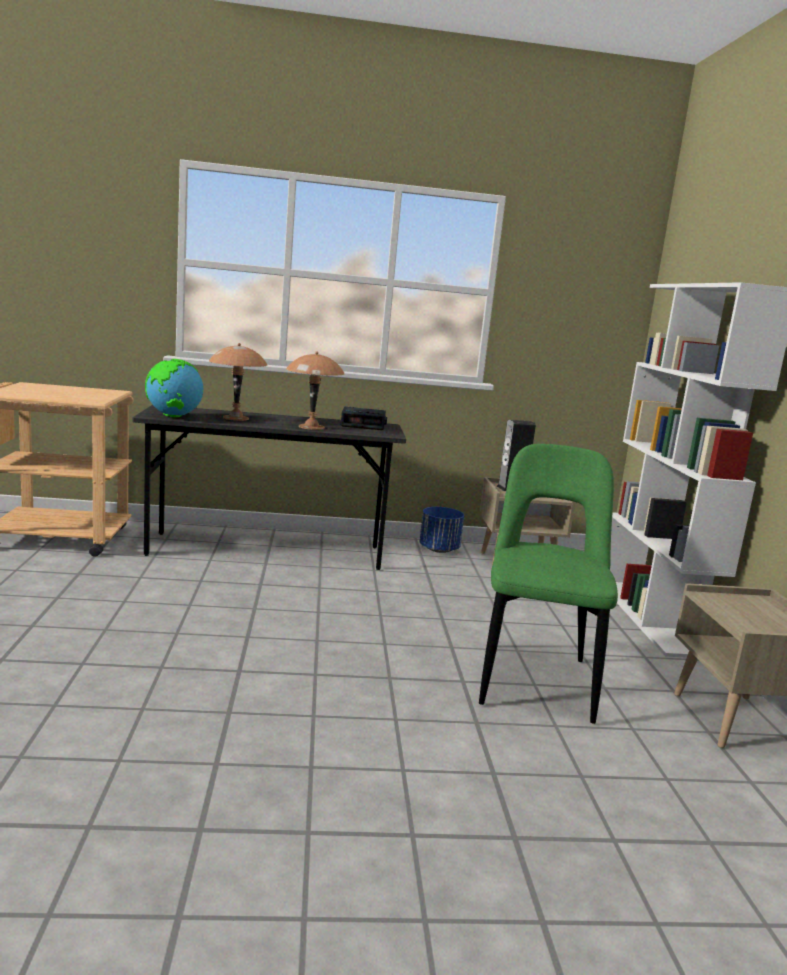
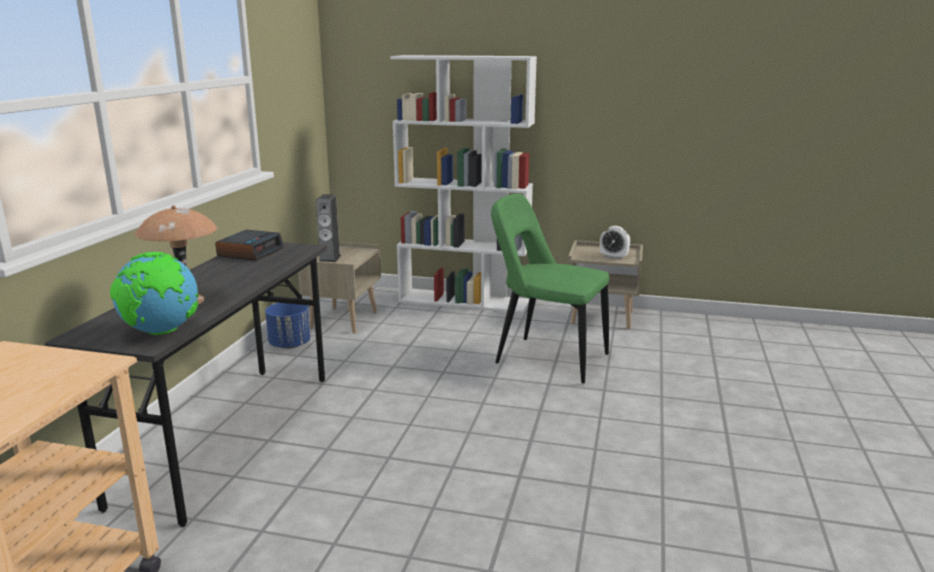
camera: 70 degrees left, 5 degrees up
(311, 427) = (256, 272): brown table lamp -> none
(748, 619) = (613, 257): none -> alarm clock

